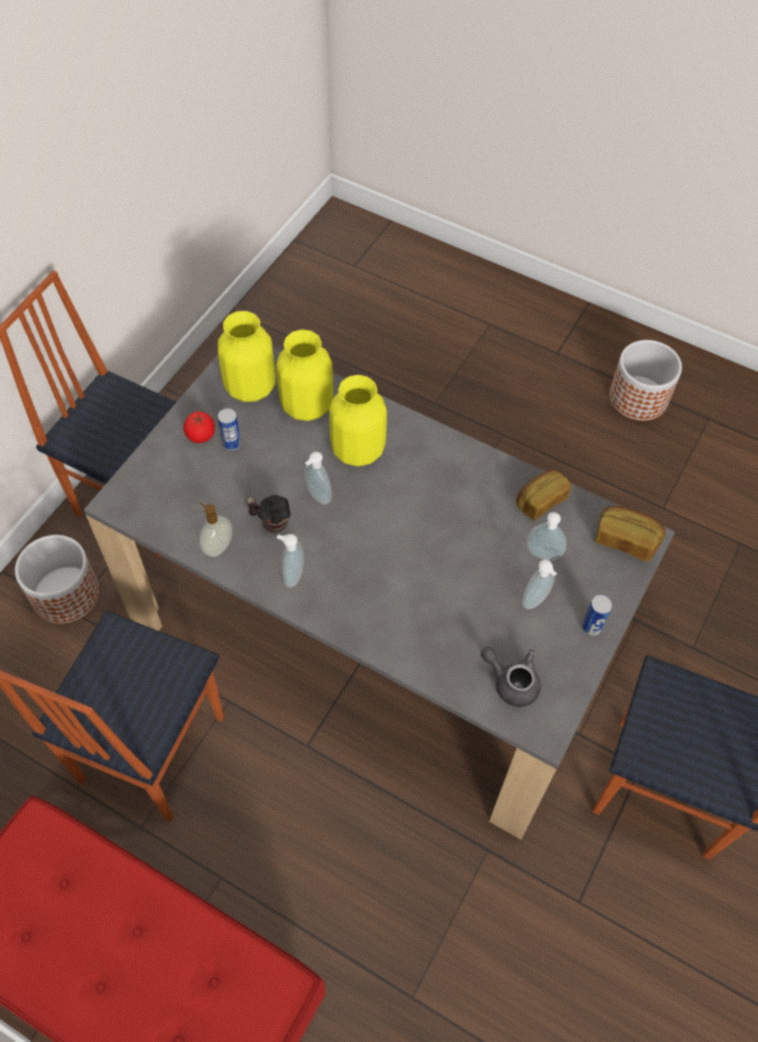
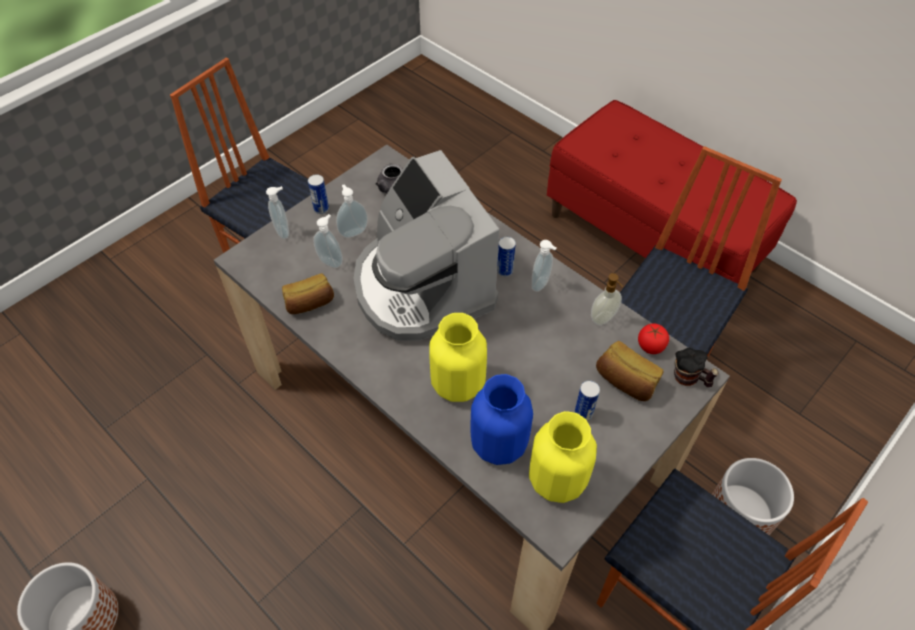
camera: 165 degrees left, 5 degrees down
(201, 435) = (615, 430): tomato -> tomato (650, 346)
(271, 521) = (554, 330): mug -> mug (689, 379)
(307, 405) = (499, 443): yellow vase -> blue vase
(317, 496) = (508, 345): soap dispenser -> soap dispenser (284, 231)
(338, 584) = (505, 271): none -> can
(427, 544) = (421, 287): none -> coffee machine
(625, 540) = (257, 260): bread -> bread (625, 382)

